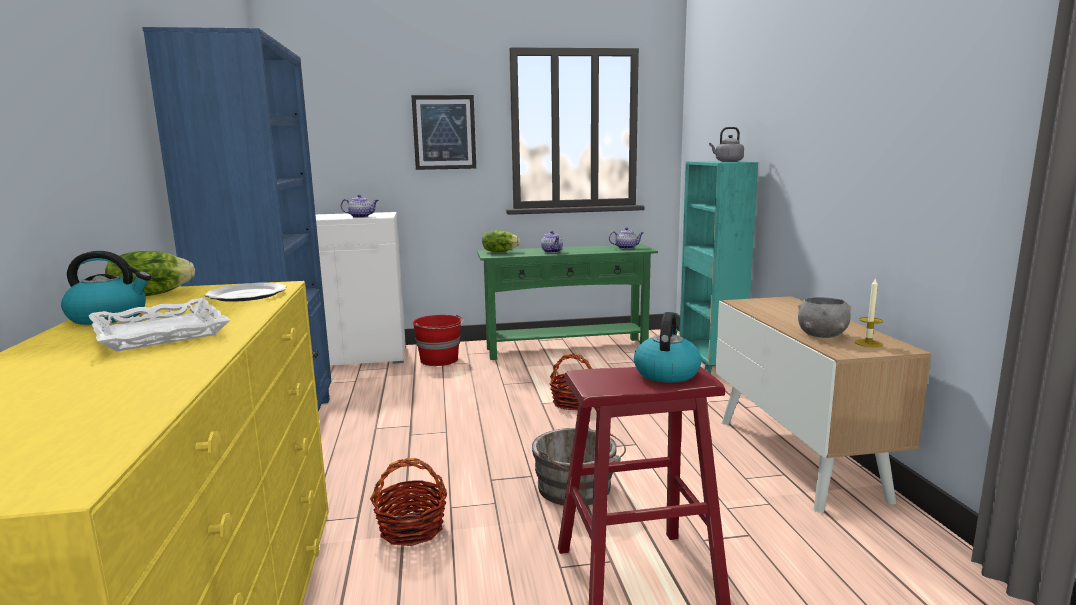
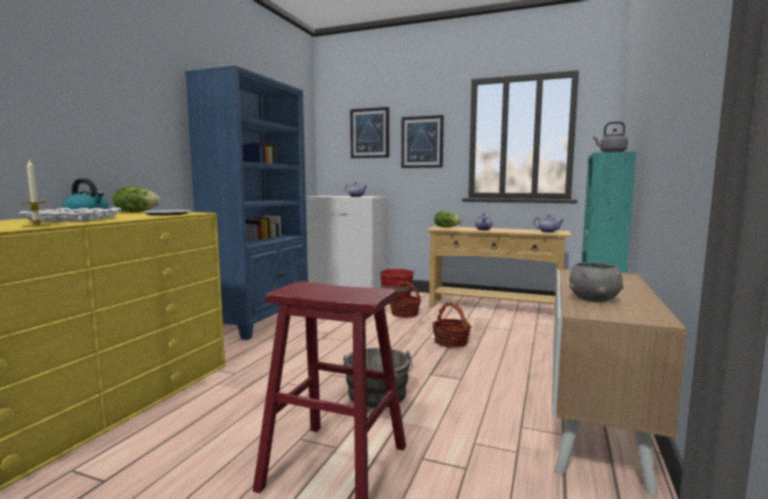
camera: 30 degrees right, 5 degrees down
(360, 117) = (370, 133): none -> picture
(412, 528) = (251, 388): basket -> basket (405, 314)
(566, 348) = (493, 308): green console table -> beige console table
(666, 373) = (353, 291): kettle -> none
(868, 343) = (628, 311): candle -> candle (36, 226)

